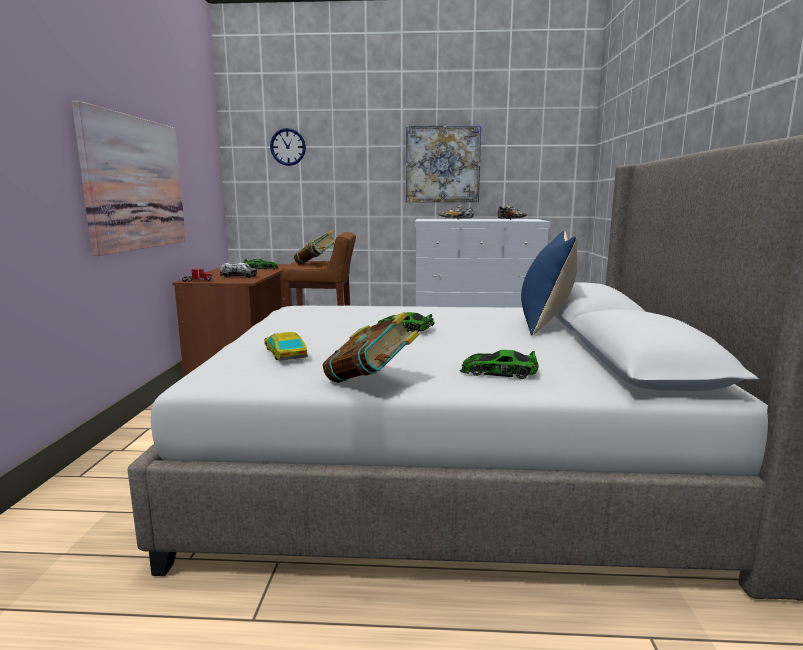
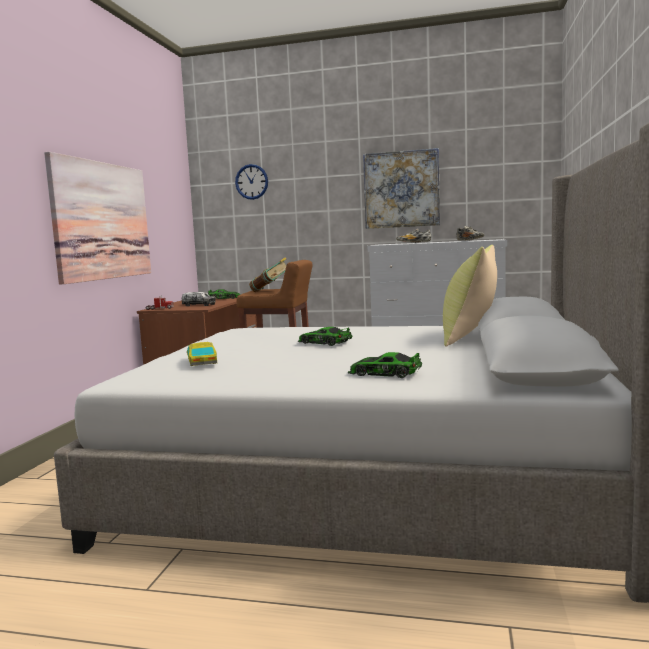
camera: 10 degrees right, 5 degrees down
(370, 382) = (260, 381): book -> none
(545, 324) = (470, 337): blue pillow -> yellow pillow

